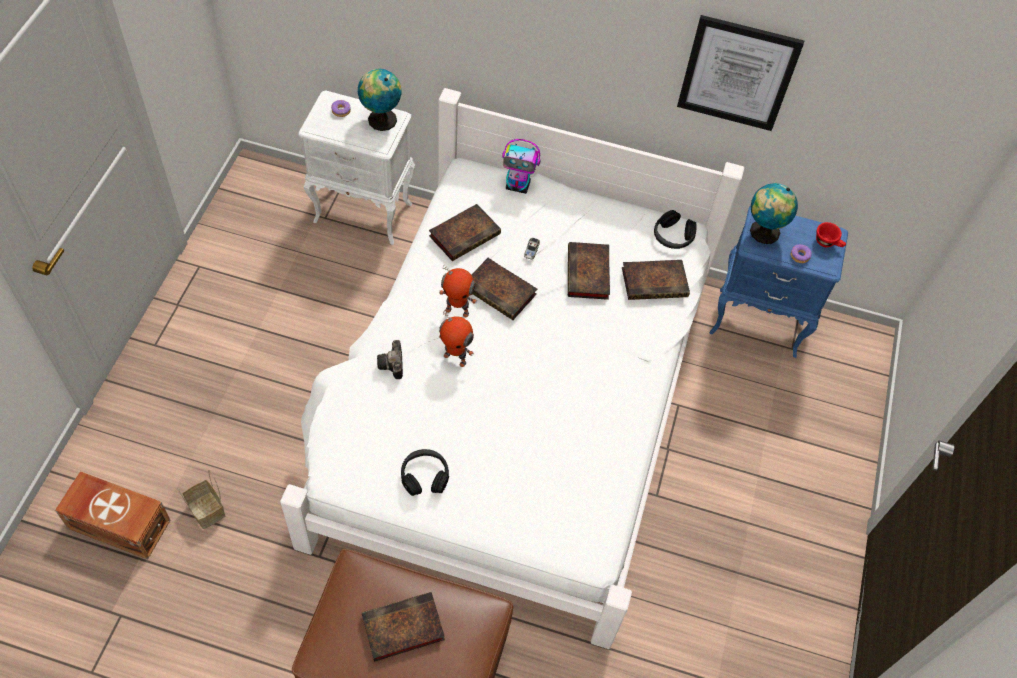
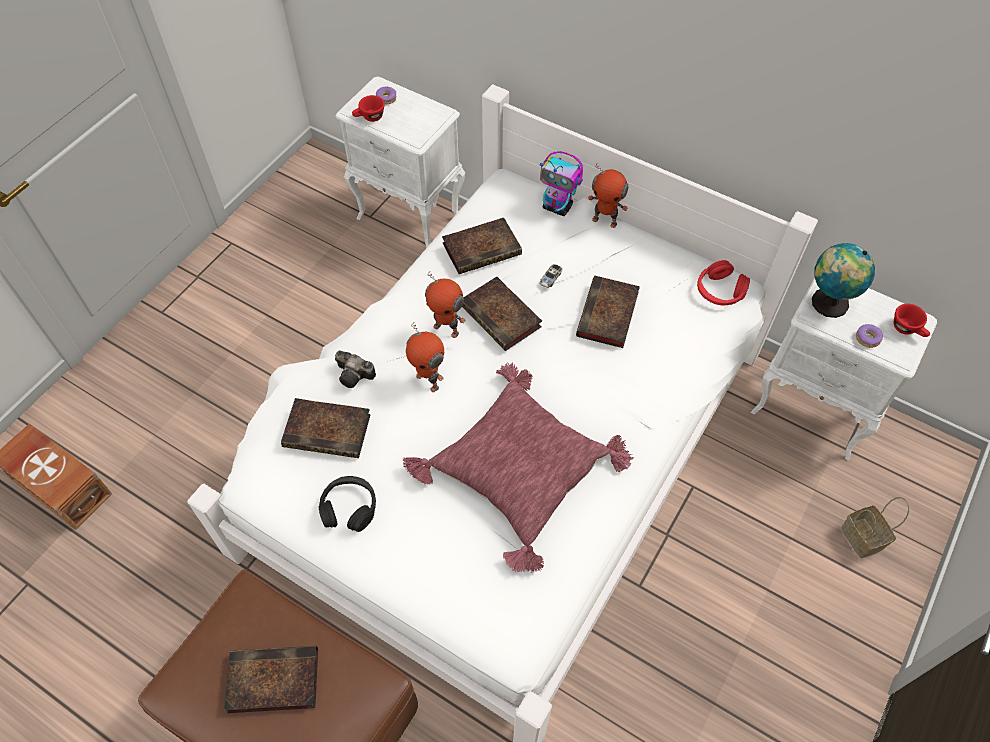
camera: 20 degrees right, 0 degrees up
(208, 511) = (152, 492): basket -> basket (863, 538)
(332, 132) = (369, 118): none -> red cup
(380, 119) = (424, 113): globe -> none
(392, 365) = (355, 375): camera -> camera turned 75 degrees counterclockwise
(552, 414) = (518, 467): none -> red pillow
(562, 191) = (605, 220): none -> toy robot
(656, 282) = (685, 339): book -> book (329, 431)
(672, 236) = (719, 291): black headphones -> red headphones
(738, 73) = (822, 95): picture -> none
(758, 322) = (812, 411): blue nightstand -> white nightstand

